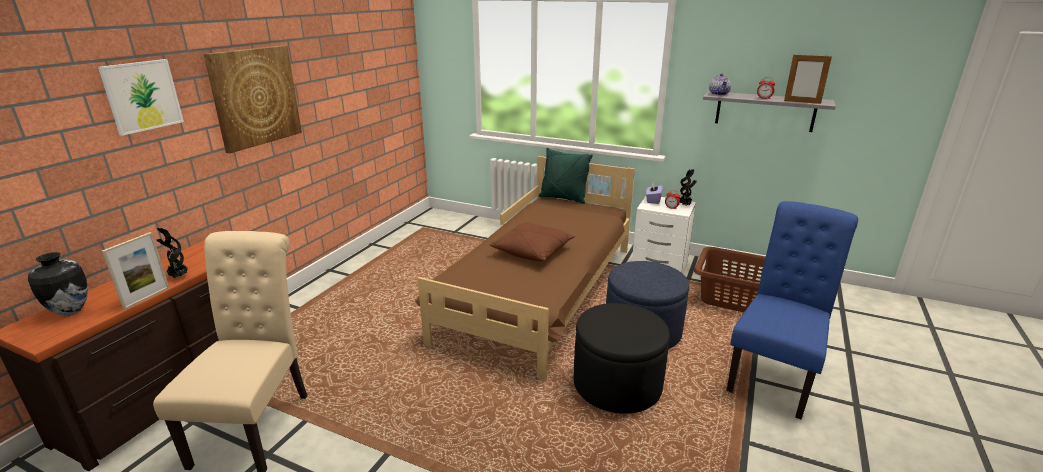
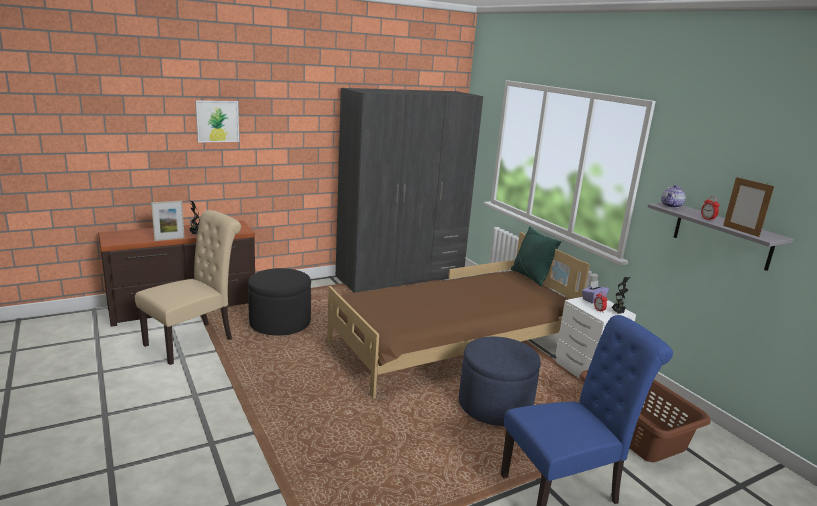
camera: 35 degrees right, 5 degrees down
(70, 311) = (135, 234): vase -> none
(255, 97) = (297, 135): picture -> none
(404, 241) = (401, 276): none -> grey wardrobe
(533, 251) = (438, 302): brown pillow -> none
(617, 385) = (419, 426): black ottoman -> black ottoman (280, 323)

